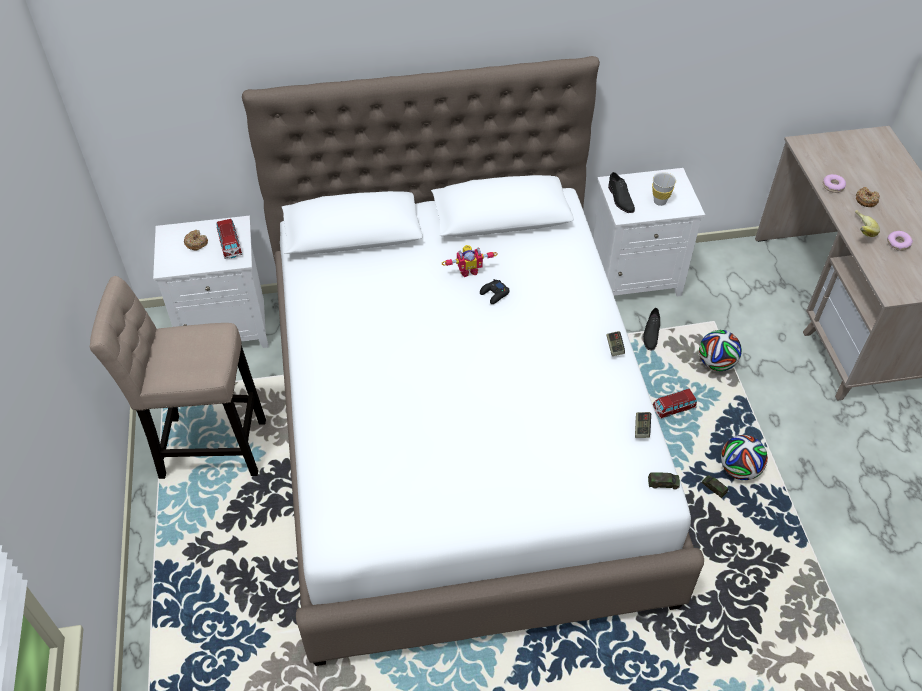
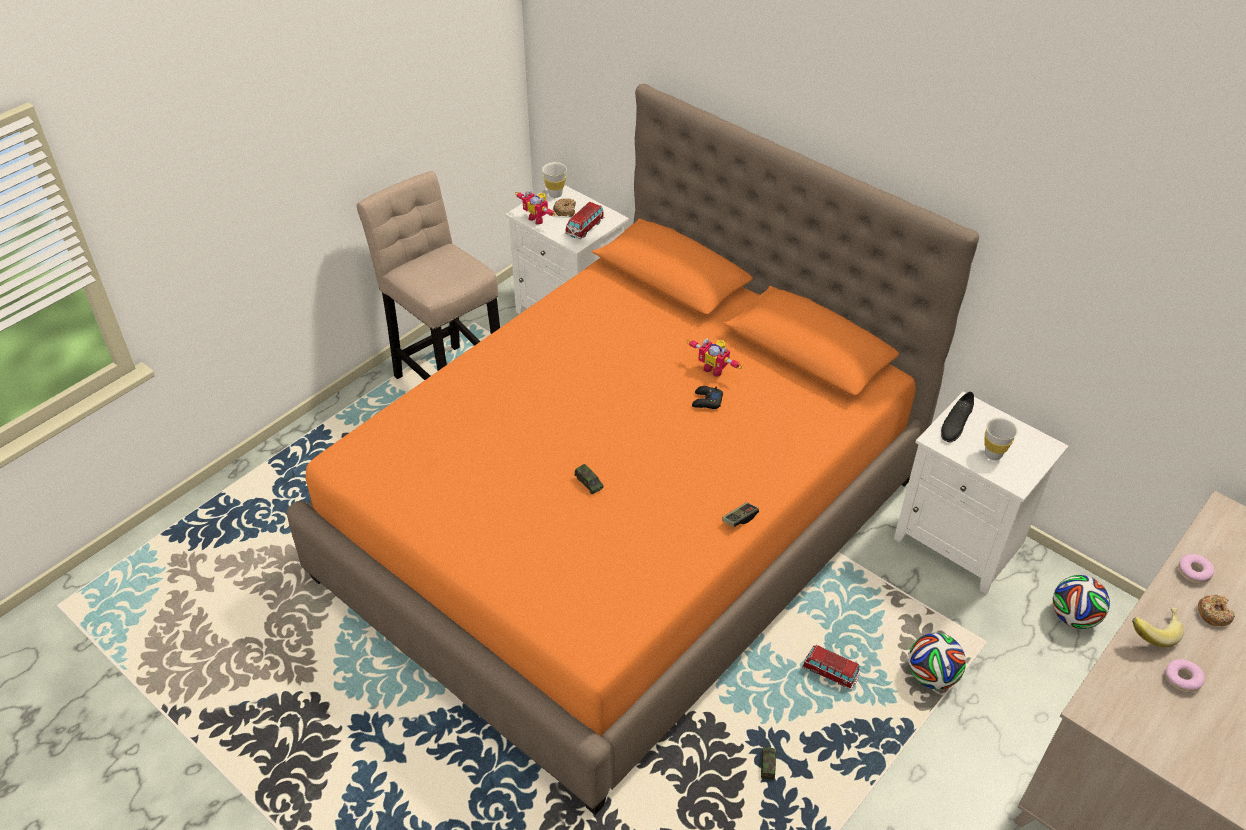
camera: 50 degrees right, 5 degrees down
(169, 236) = (555, 194): none -> white cup
(184, 263) = (538, 218): none -> toy robot
(461, 434) = (623, 528): white bed -> orange bed
(641, 428) = (661, 593): game controller -> none
(651, 333) = (904, 597): black shoe -> none
(663, 483) = (611, 645): toy car -> toy car (589, 483)
(739, 469) = (815, 775): football -> football (1073, 617)

